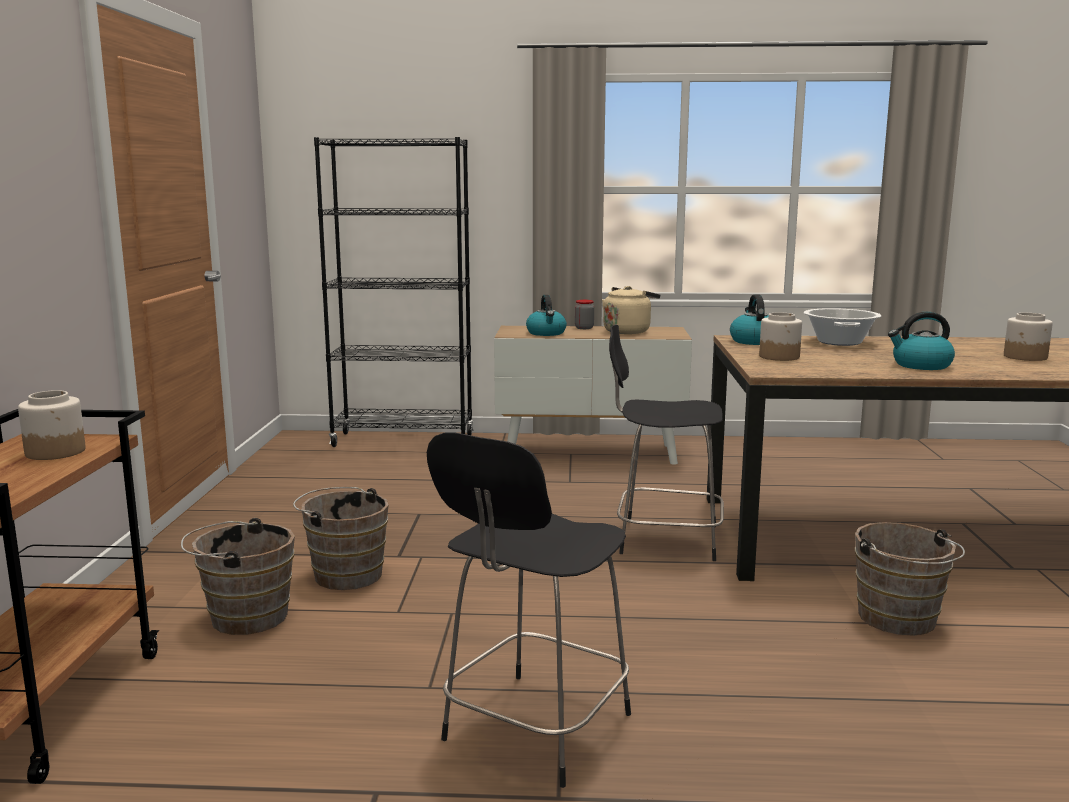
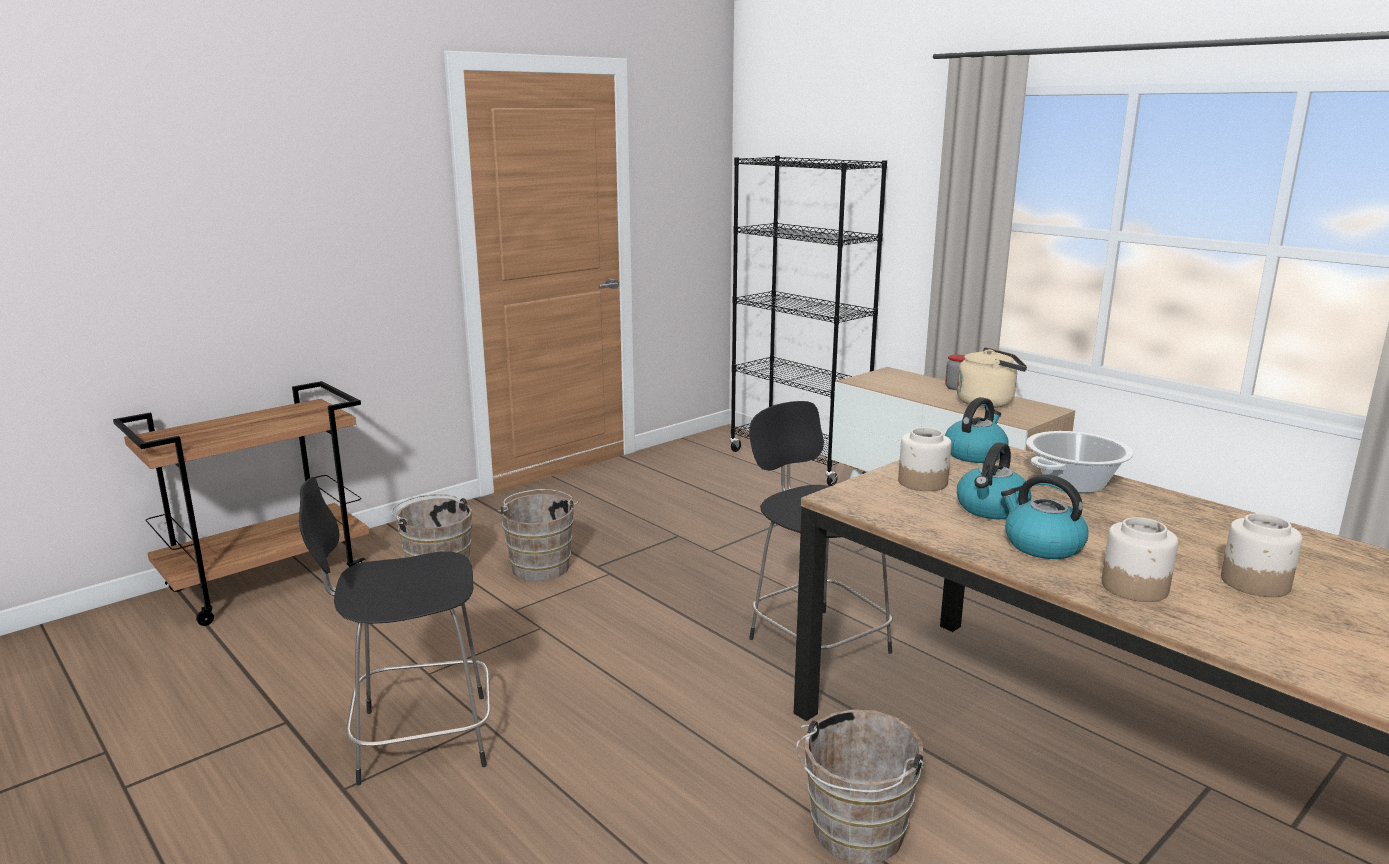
camera: 45 degrees right, 5 degrees up
(56, 452) = (294, 418): jar -> jar (1135, 587)
(546, 333) = (897, 386): kettle -> kettle (991, 509)

